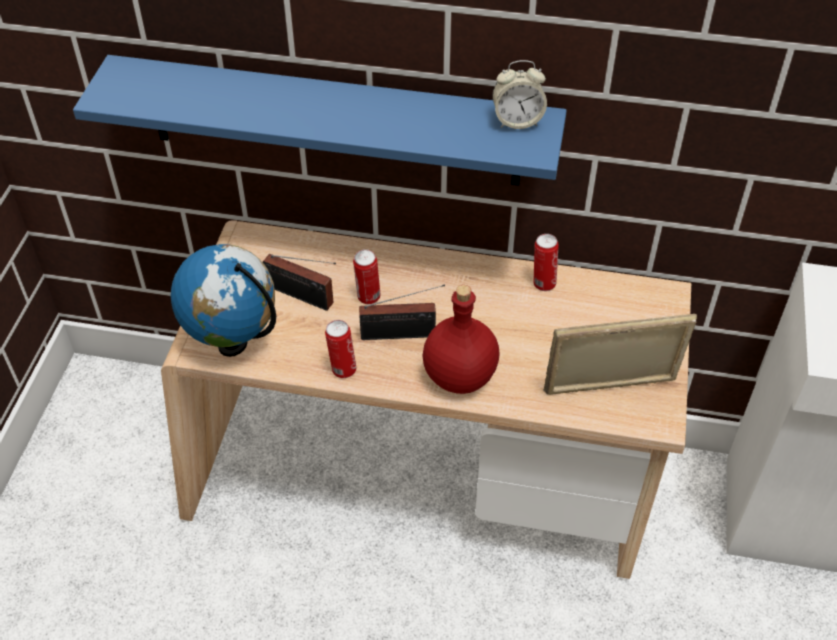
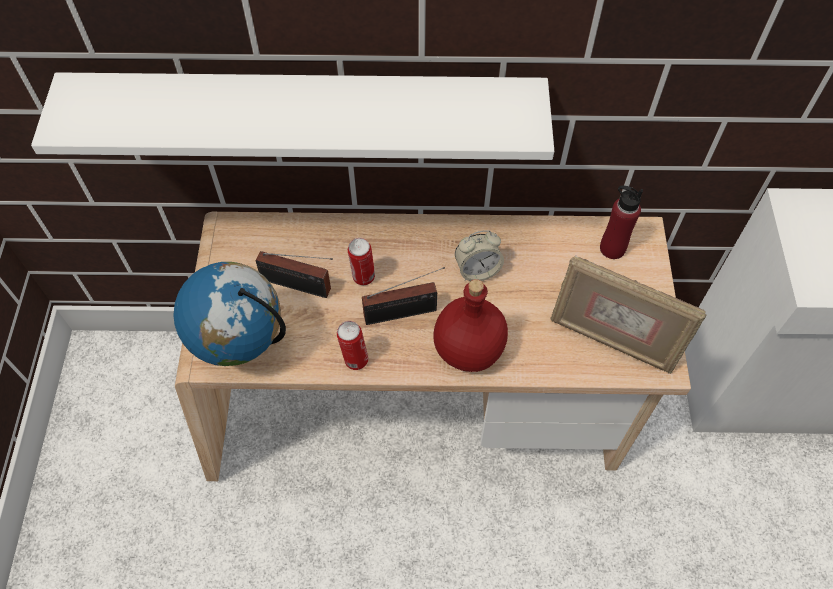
camera: 10 degrees left, 10 degrees up
(334, 121) = (306, 112): blue shelf -> white shelf
(517, 121) = (502, 98): alarm clock -> alarm clock (477, 270)
(543, 283) = (526, 237): can -> none
(610, 389) = (612, 341): picture frame -> picture frame turned 135 degrees counterclockwise
(631, 304) = (612, 248): none -> red bottle

